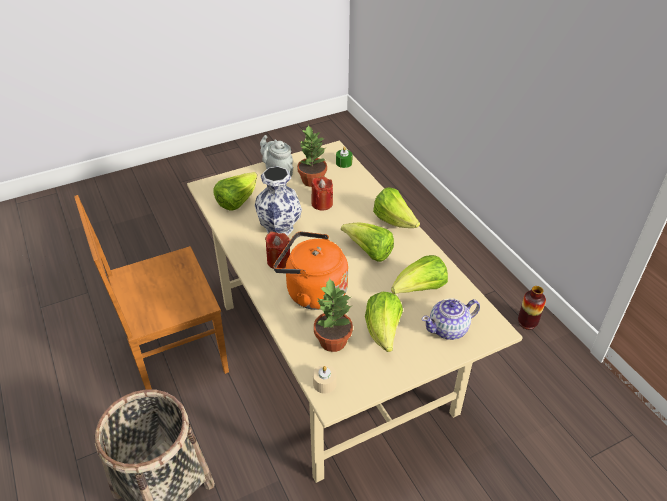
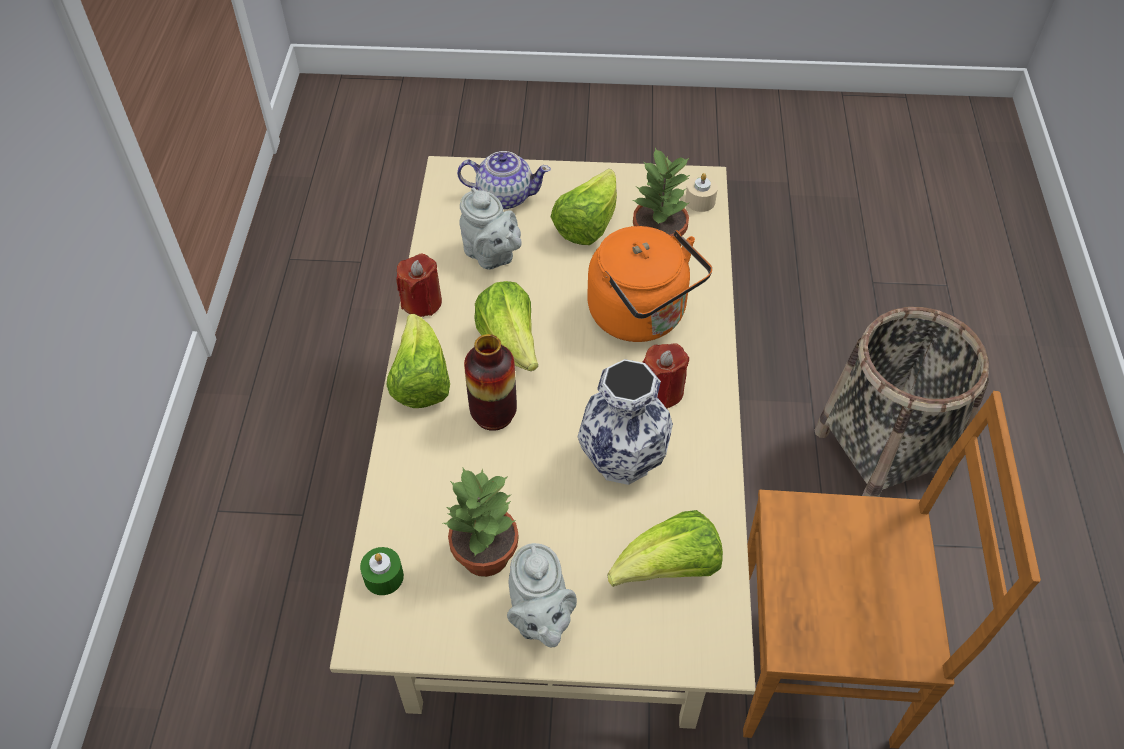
camera: 150 degrees left, 10 degrees up
(322, 204) = (511, 481): red candle -> red candle (422, 302)
(419, 290) = (491, 256): lettuce -> grey teapot
(527, 323) = (237, 434): vase -> vase (493, 414)

